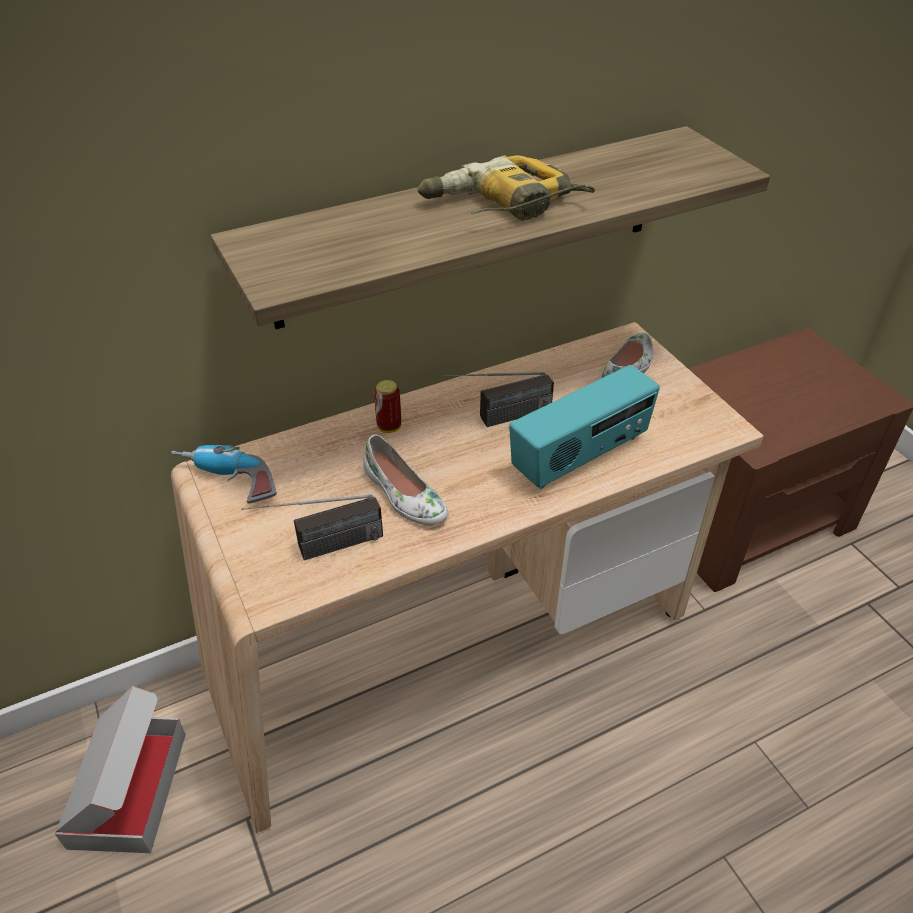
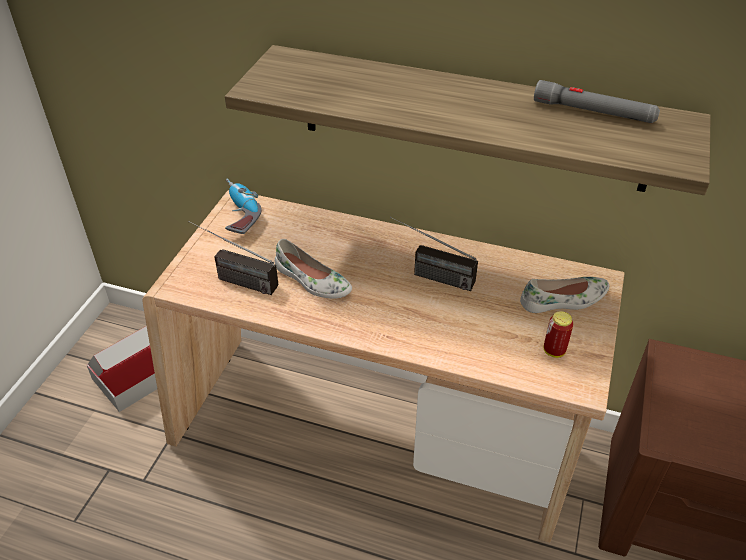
camera: 45 degrees right, 0 degrees up
(389, 427) = (358, 238): can -> can (554, 351)
(403, 495) = (312, 281): white shoe -> white shoe turned 60 degrees counterclockwise
(502, 206) = (457, 105): power drill -> none
(580, 456) = (447, 331): radio -> none
(612, 160) = (593, 112): none -> grey flashlight

